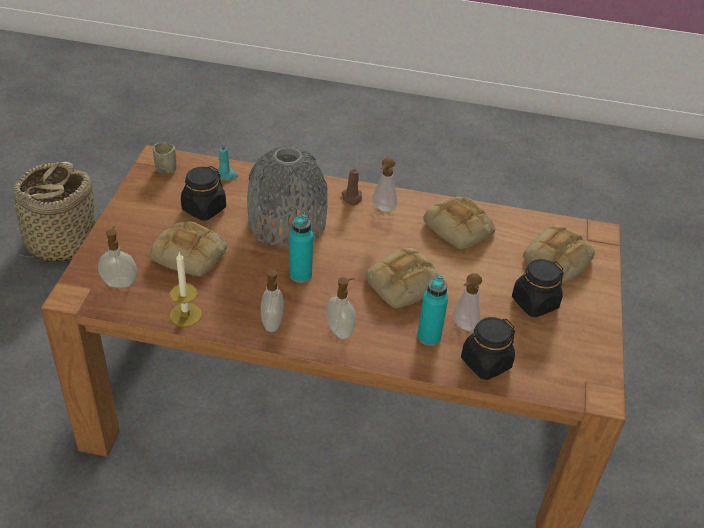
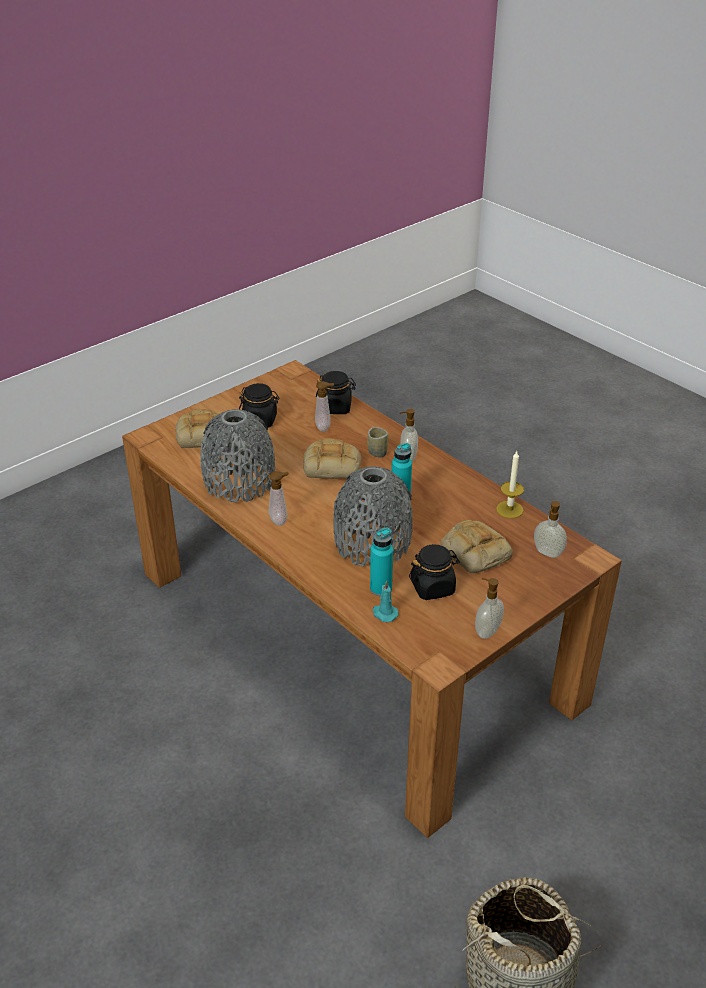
camera: 140 degrees left, 5 degrees down
(166, 169) = (438, 647): cup -> cup (377, 452)
(273, 323) = (450, 479): soap dispenser -> soap dispenser (486, 631)
(352, 198) = (293, 541): brown candle -> none
(429, 337) = (353, 432): turquoise bottle -> turquoise bottle (381, 588)
(460, 228) = (239, 482): bread -> grey vase

